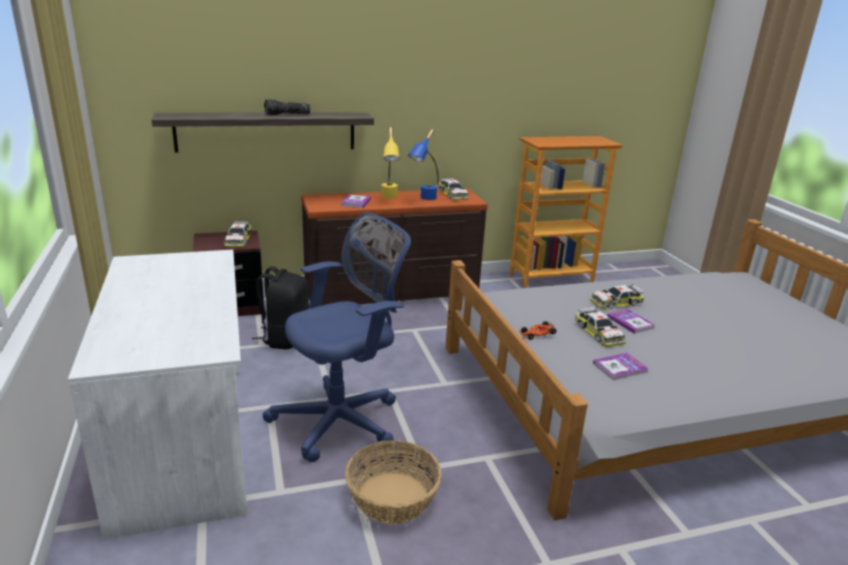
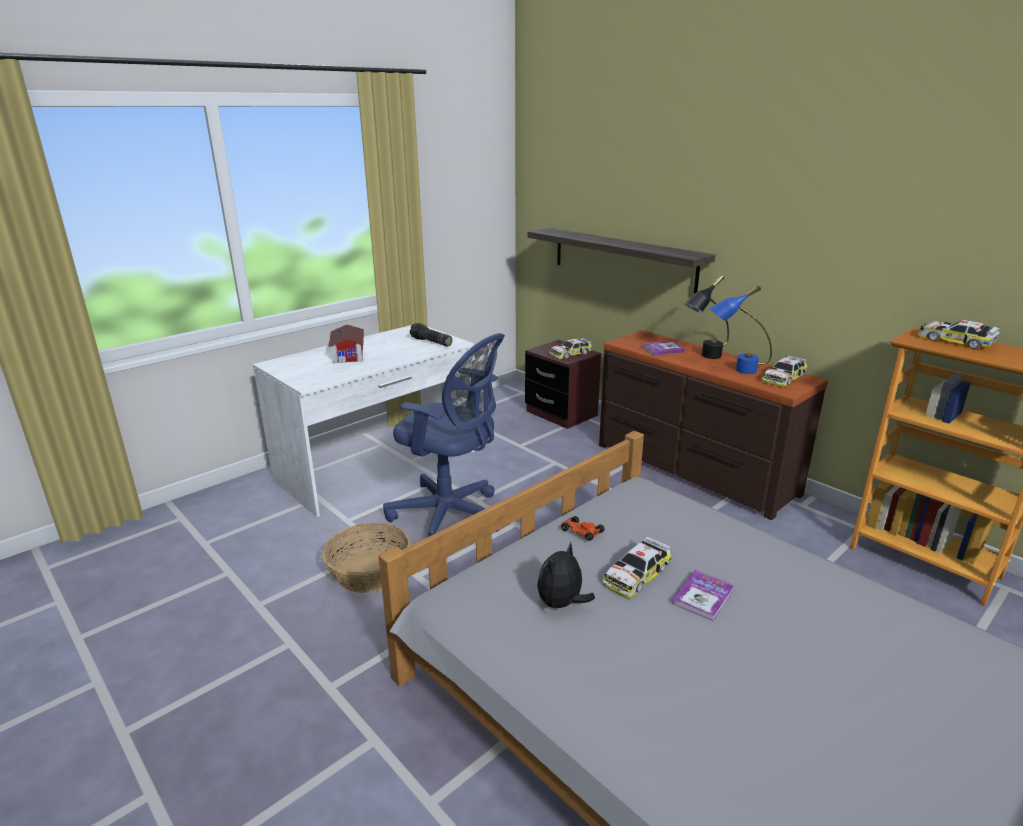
camera: 65 degrees right, 0 degrees up
(150, 309) = (349, 353): none -> toy house
(285, 338) = (541, 450): black backpack -> none
(287, 115) = (630, 244): flashlight -> flashlight (430, 342)
(389, 198) = (704, 357): yellow table lamp -> black table lamp
(615, 302) = (750, 575): toy car -> toy car (955, 341)
(620, 367) = (562, 604): book -> plush toy

